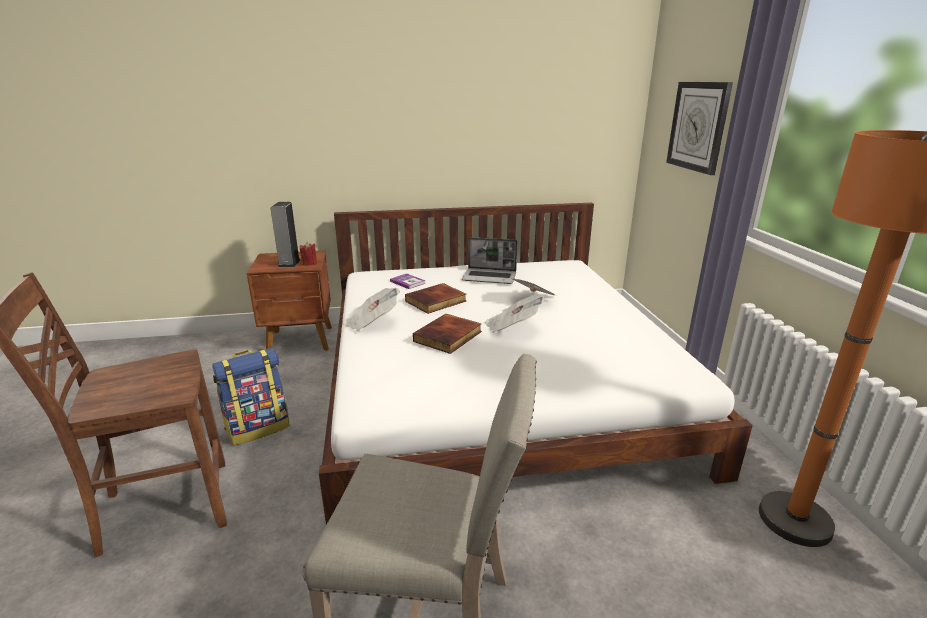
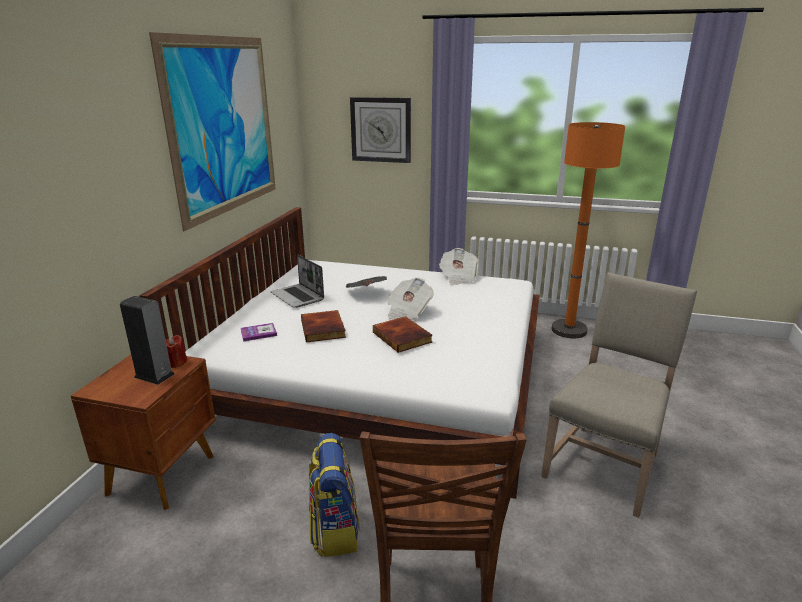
camera: 65 degrees left, 0 degrees up
(372, 323) = (336, 366): newspaper -> newspaper (458, 277)
(486, 98) = (224, 126): none -> picture
(490, 277) = (298, 297): laptop -> laptop turned 105 degrees clockwise

